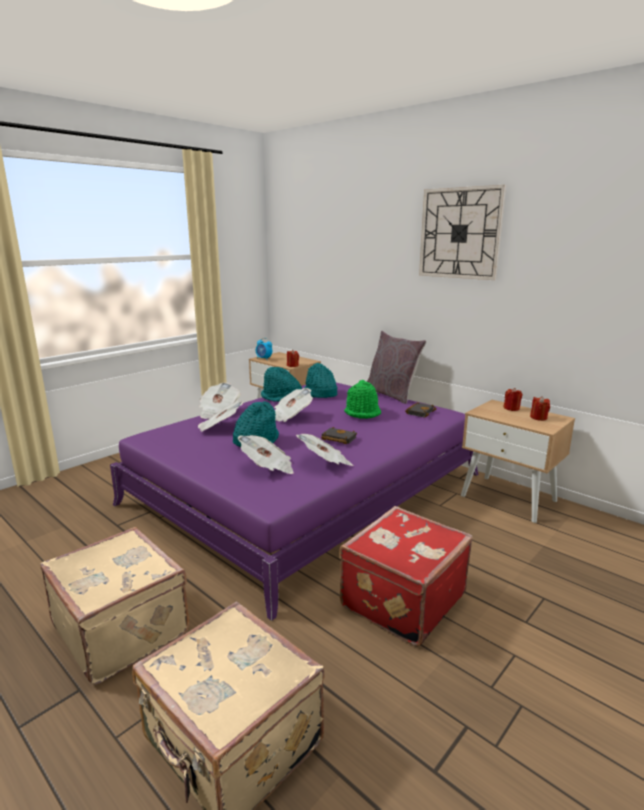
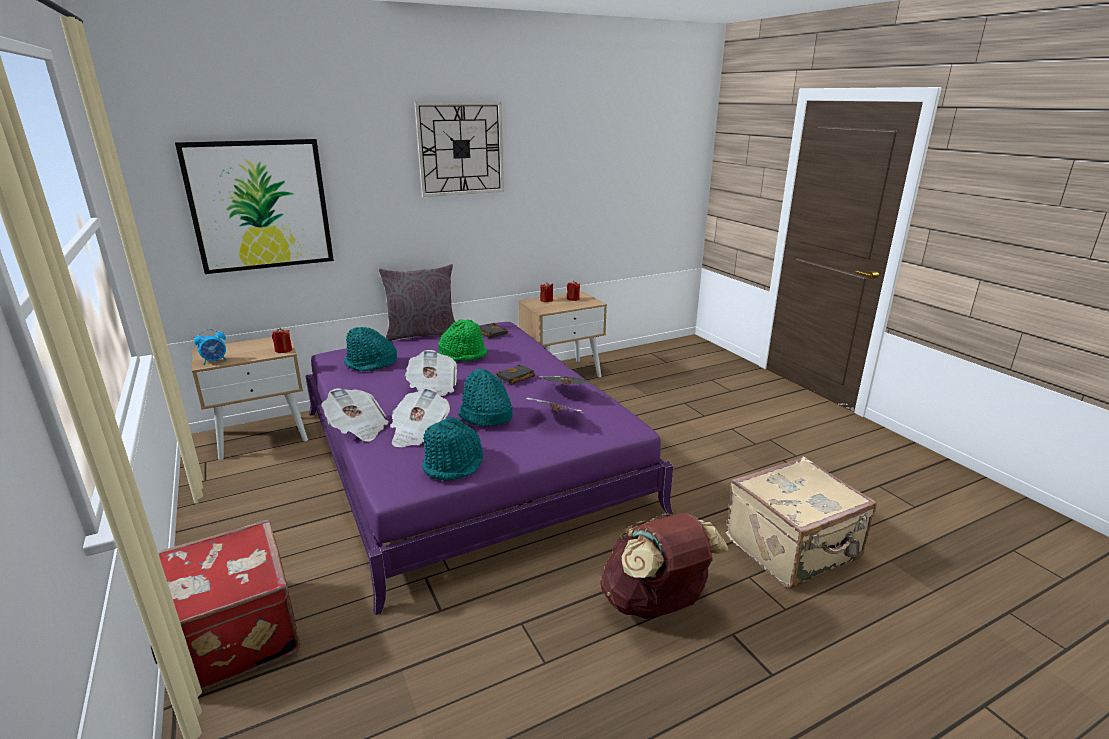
camera: 70 degrees left, 5 degrees up
(123, 628) = (655, 604): beige suitcase -> brown backpack
(281, 397) = (353, 385): turquoise hat -> turquoise hat (454, 464)
(322, 267) = (260, 205): none -> picture
(401, 599) = (667, 451): red suitcase -> red suitcase (231, 636)

